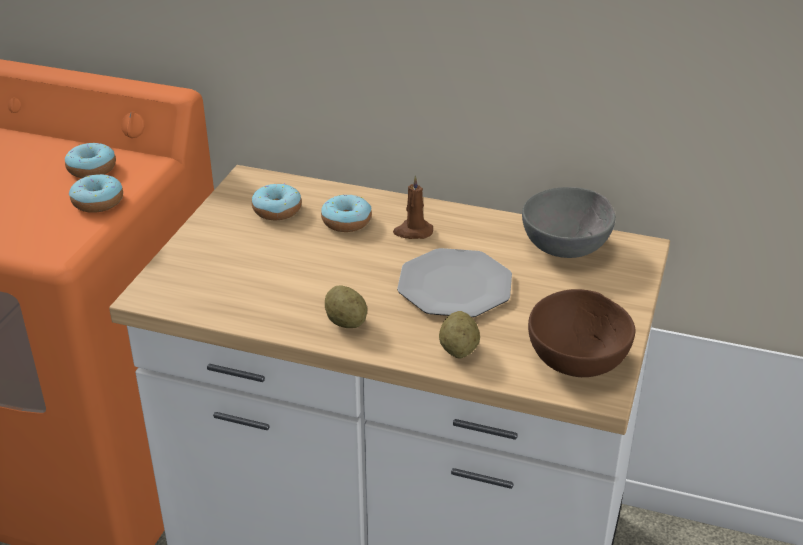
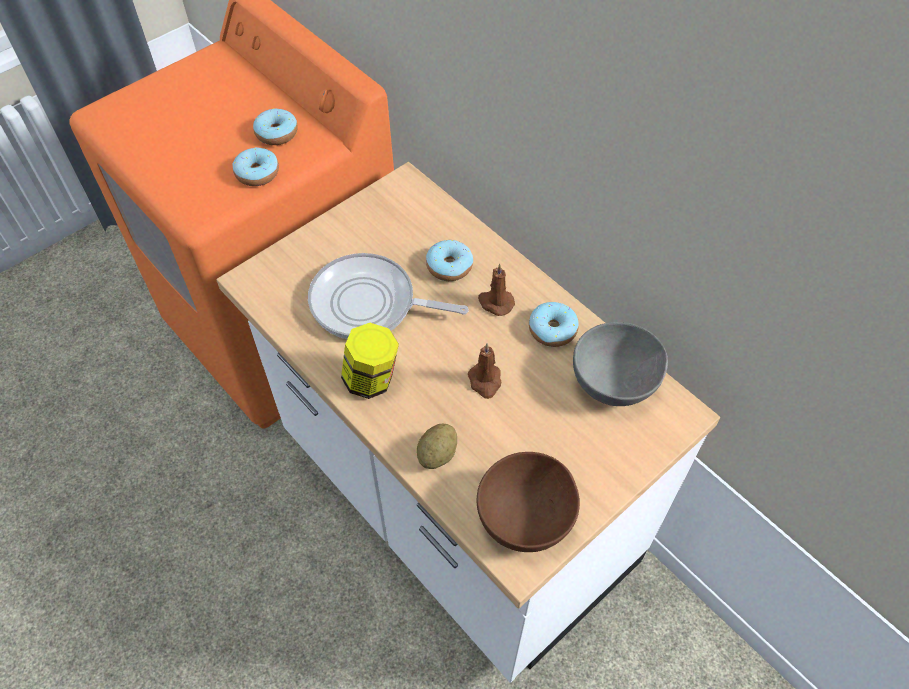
camera: 30 degrees right, 20 degrees up
(277, 210) = (403, 229): donut -> donut (552, 330)
(293, 271) = (369, 304): none -> frying pan
(346, 322) = (372, 379): potato -> jar
(454, 286) = (485, 381): plate -> brown candle

